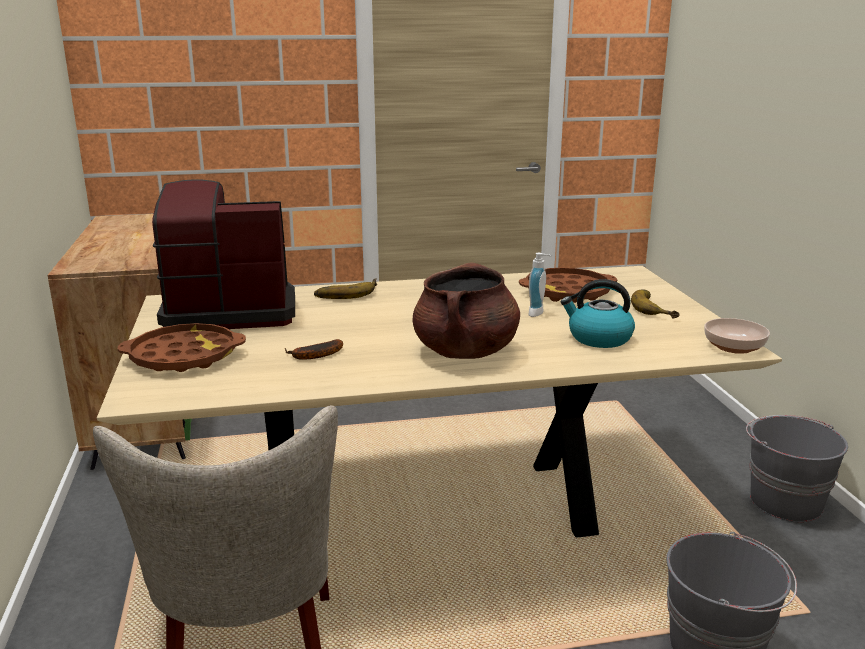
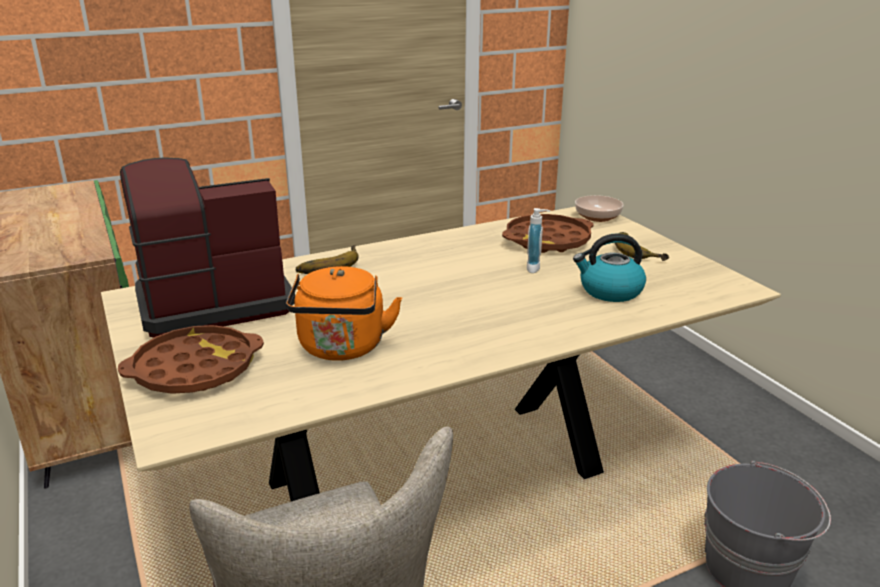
camera: 15 degrees left, 5 degrees up
(314, 356) = (342, 349): banana -> orange kettle
(465, 352) = (494, 323): brown cooking pot -> none
(733, 346) = (732, 286): bowl -> bowl (597, 217)
(784, 501) = (744, 410): grey bucket -> none

